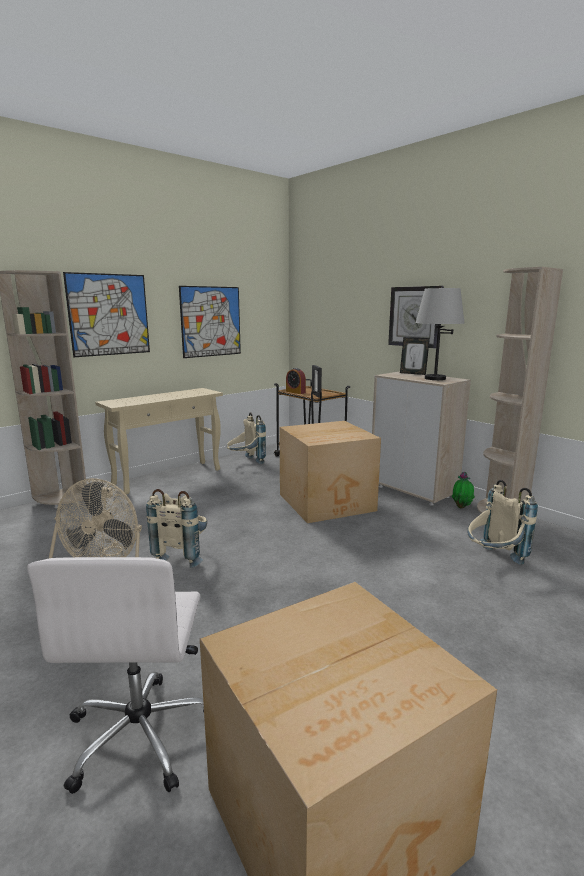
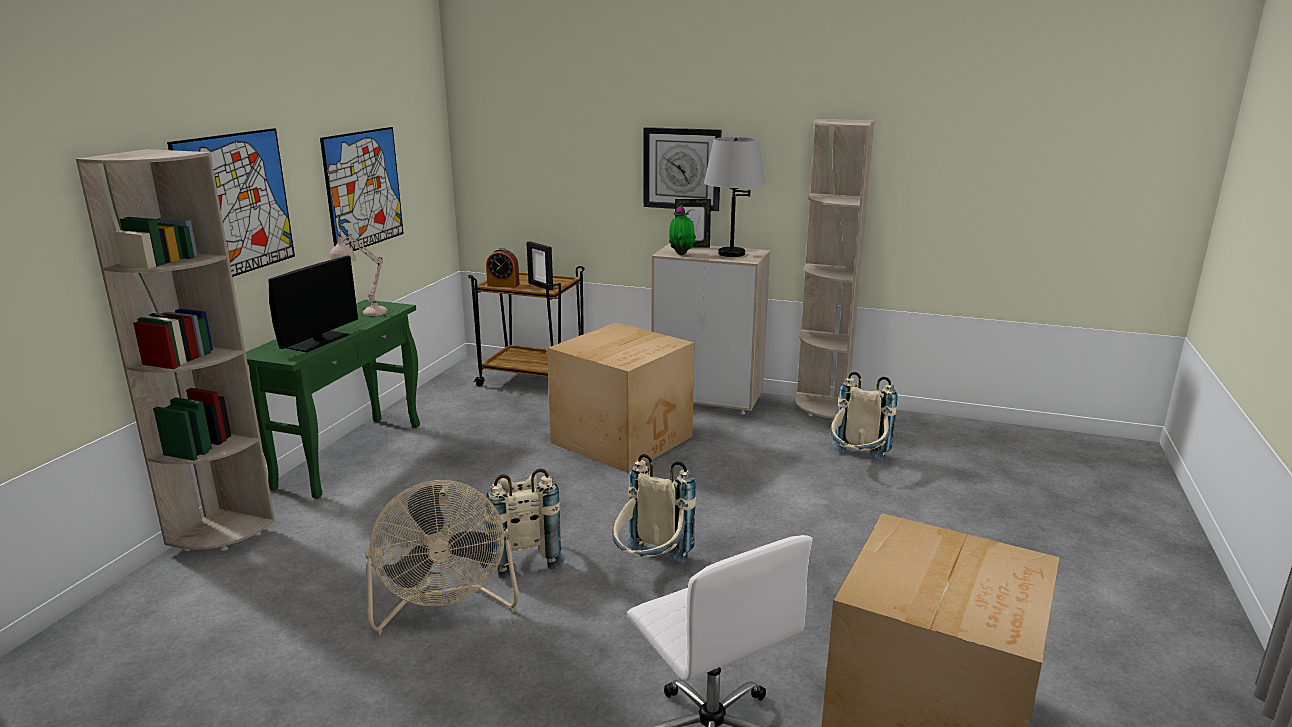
camera: 30 degrees left, 5 degrees up
(144, 400) = (318, 341): none -> monitor
(168, 477) = (350, 455): beige console table -> green console table
(187, 393) = (363, 315): none -> beige table lamp
(246, 462) = (444, 405): beige backpack -> beige backpack (650, 566)
(461, 507) = (776, 409): potted plant -> potted plant (681, 254)

